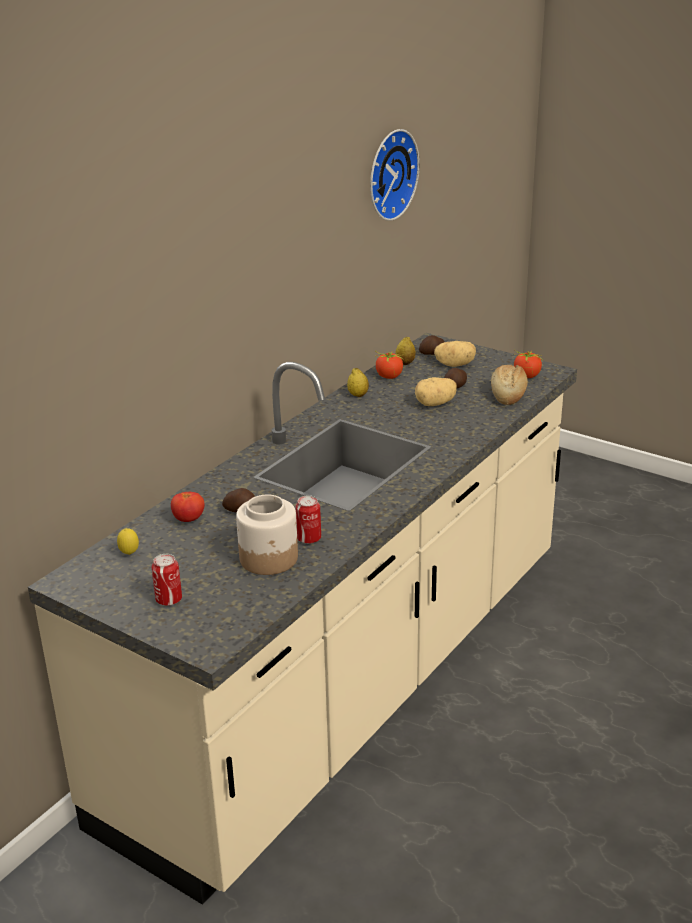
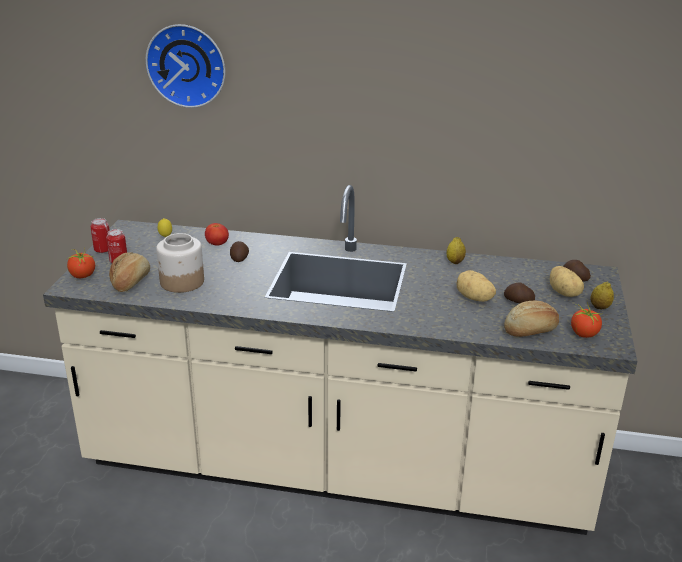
camera: 65 degrees right, 0 degrees up
(237, 597) = (130, 282): none -> bread
(309, 538) = (216, 290): can -> can (103, 250)
(388, 174) = (585, 88): wall clock -> wall clock (187, 65)
(389, 376) = (504, 267): tomato -> tomato (82, 275)
(405, 363) = (539, 269): lemon -> lemon (600, 307)

